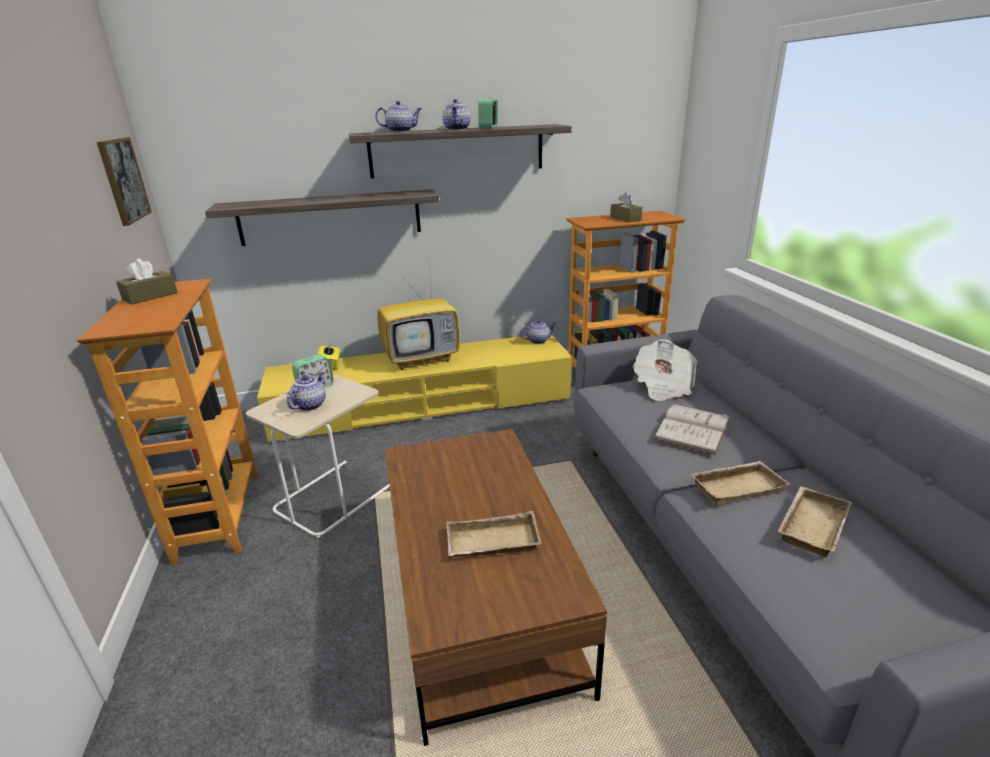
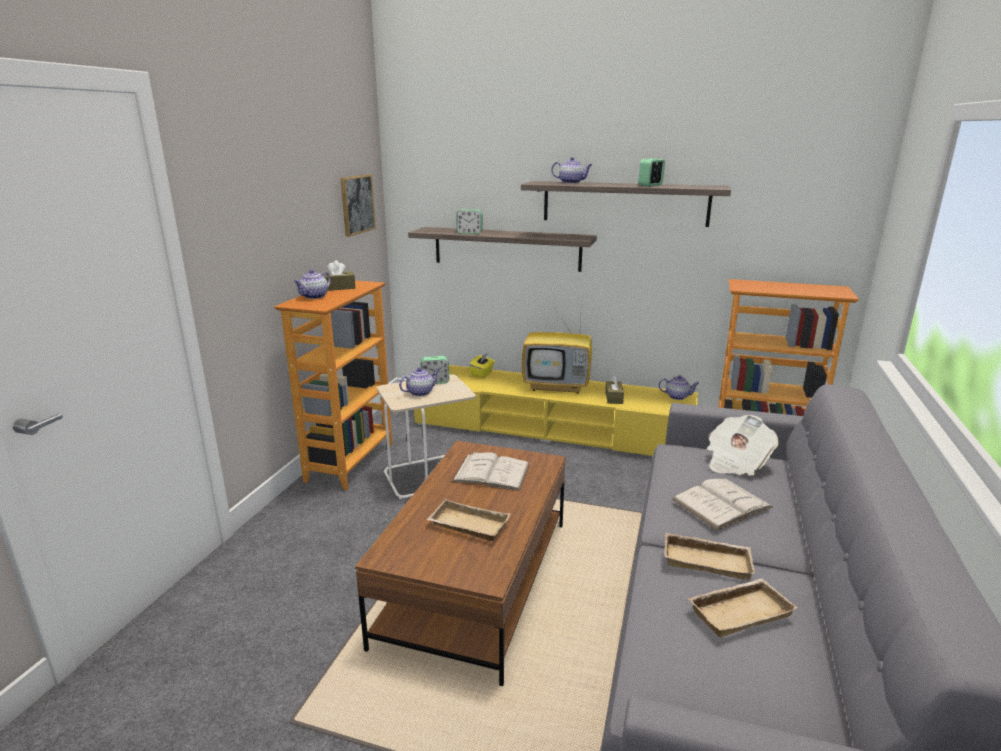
camera: 30 degrees right, 5 degrees down
(288, 203) = (469, 233): none -> alarm clock
(457, 129) = (619, 185): teapot -> teapot (314, 297)
(458, 472) = (491, 473): none -> white book
(625, 219) = (789, 289): brown tissue box -> brown tissue box (614, 398)

